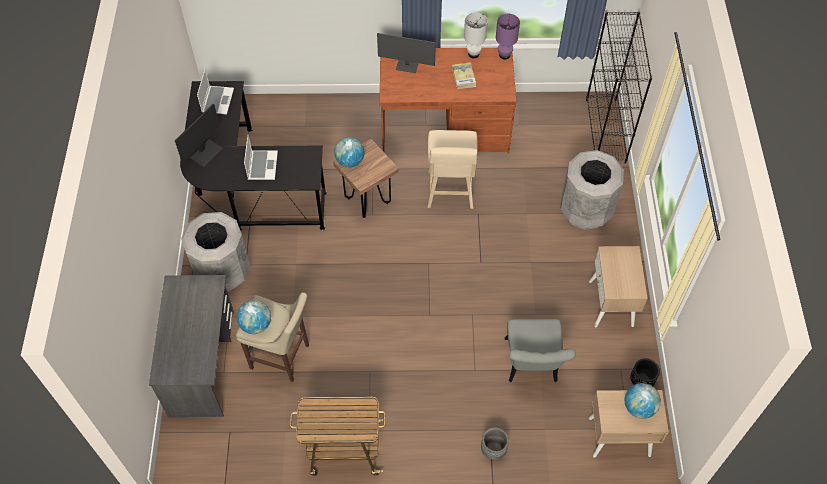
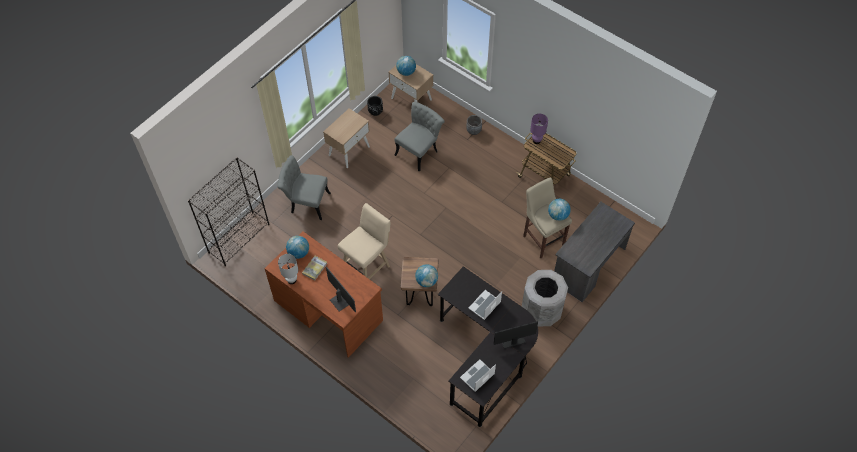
camera: 140 degrees left, 0 degrees up
(495, 80) = (299, 252): none -> globe
(504, 55) = (275, 266): purple table lamp -> purple table lamp (536, 141)
(586, 210) = (306, 202): grey trash can -> grey chair

